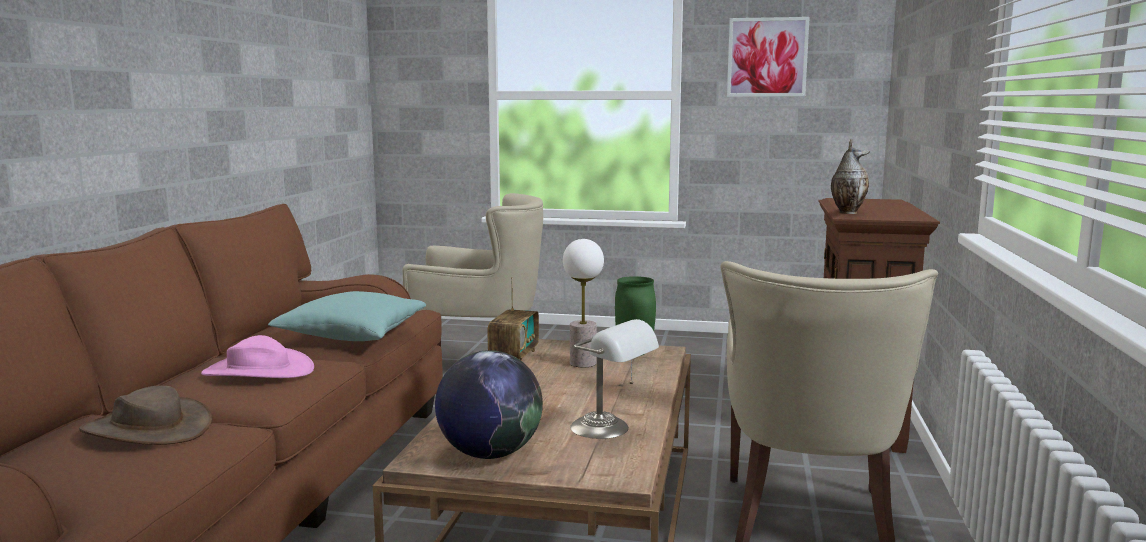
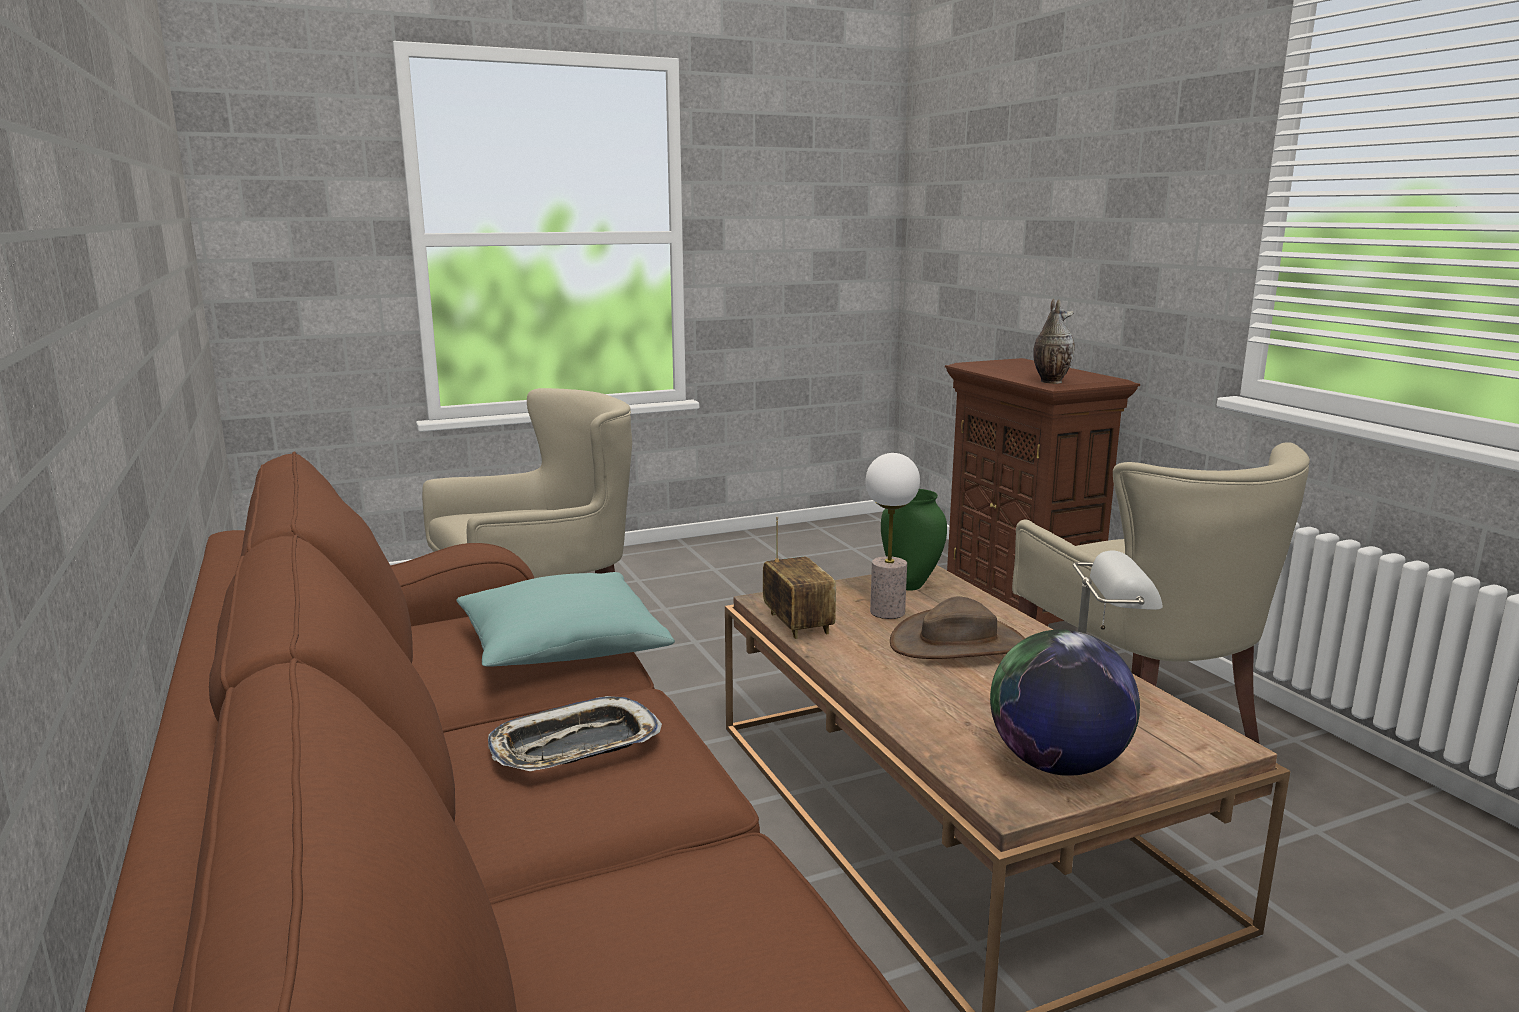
camera: 35 degrees left, 5 degrees up
(147, 428) = (626, 906): brown hat -> brown hat (958, 643)
(258, 371) = (575, 747): pink hat -> tray
(767, 57) = (780, 189): picture -> none

